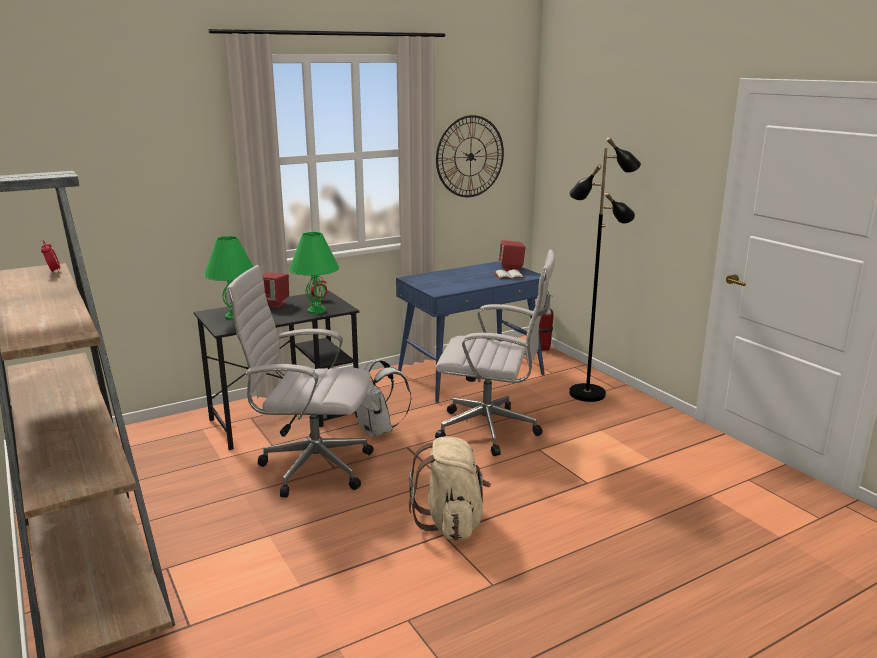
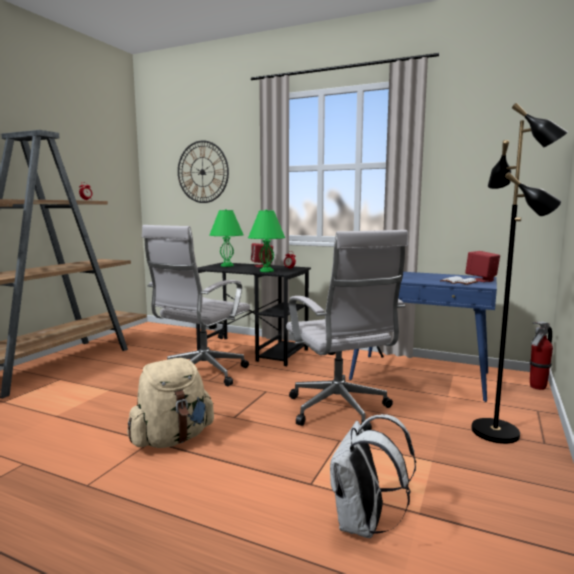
camera: 55 degrees right, 10 degrees down
(310, 467) = (201, 375): white office chair -> white office chair turned 120 degrees counterclockwise
(378, 430) = (276, 376): white backpack -> white backpack (363, 524)
(470, 156) = (474, 171): wall clock -> wall clock (202, 172)

